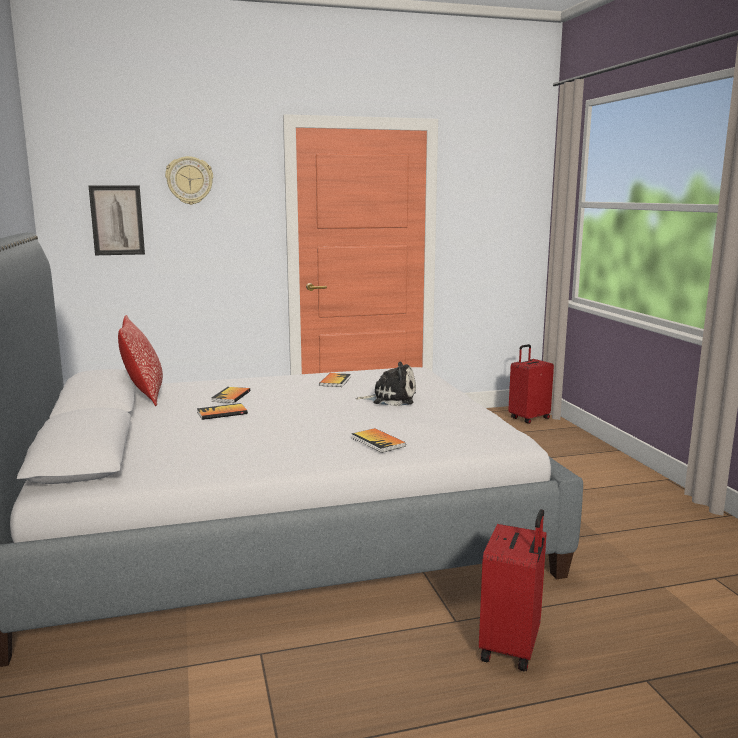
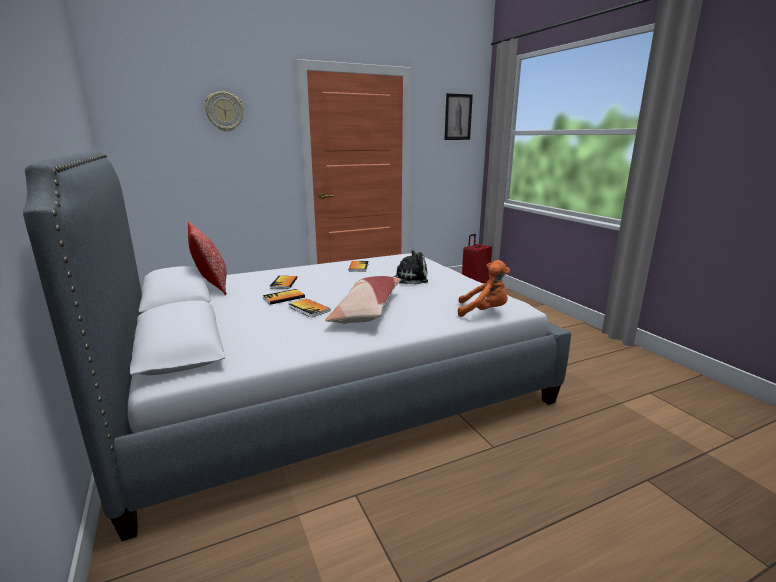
camera: 10 degrees left, 5 degrees up
(117, 220) = (166, 144): picture -> picture (458, 117)
(313, 433) = (366, 310): none -> pillow
(378, 442) = (422, 315): book -> book (309, 309)
(461, 443) = (484, 312): none -> orange plush toy
(512, 647) = (543, 464): red suitcase -> none

